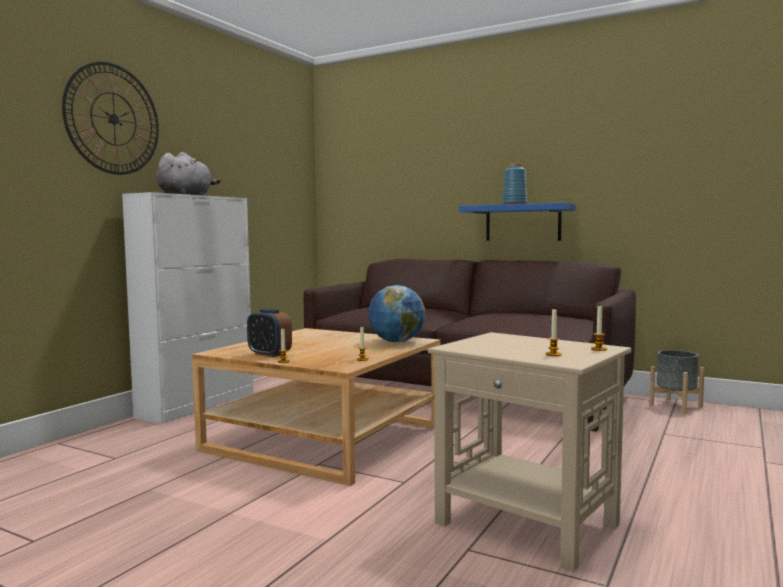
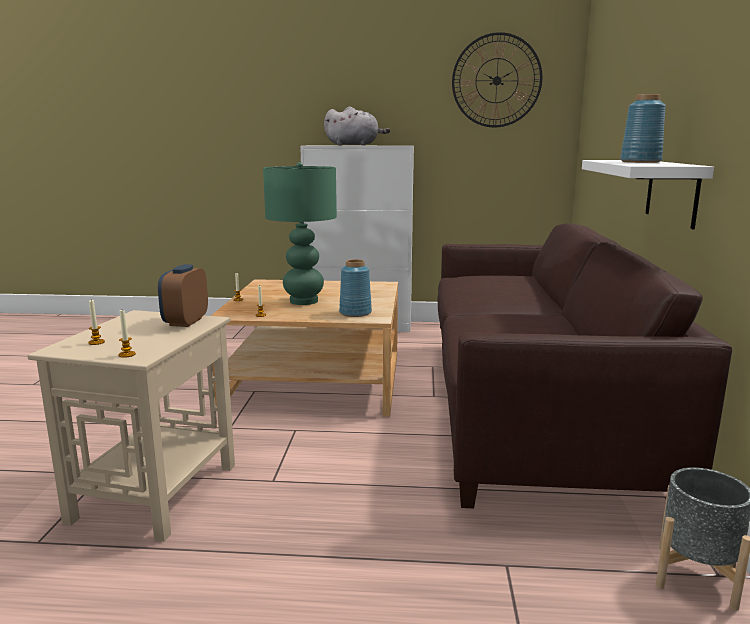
camera: 65 degrees right, 10 degrees up
(113, 119) = (304, 84): wall clock -> wall clock (496, 80)
(269, 354) = (264, 293): alarm clock -> alarm clock (185, 322)
(330, 348) = (303, 301): none -> green table lamp
(396, 342) = (355, 313): globe -> blue vase
(523, 223) = (672, 192): blue shelf -> white shelf

